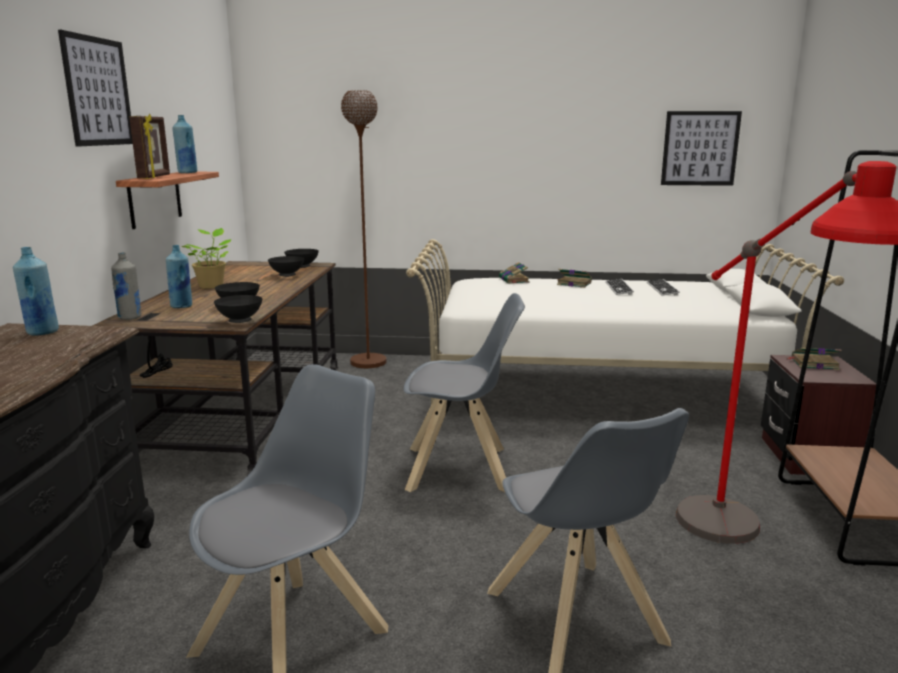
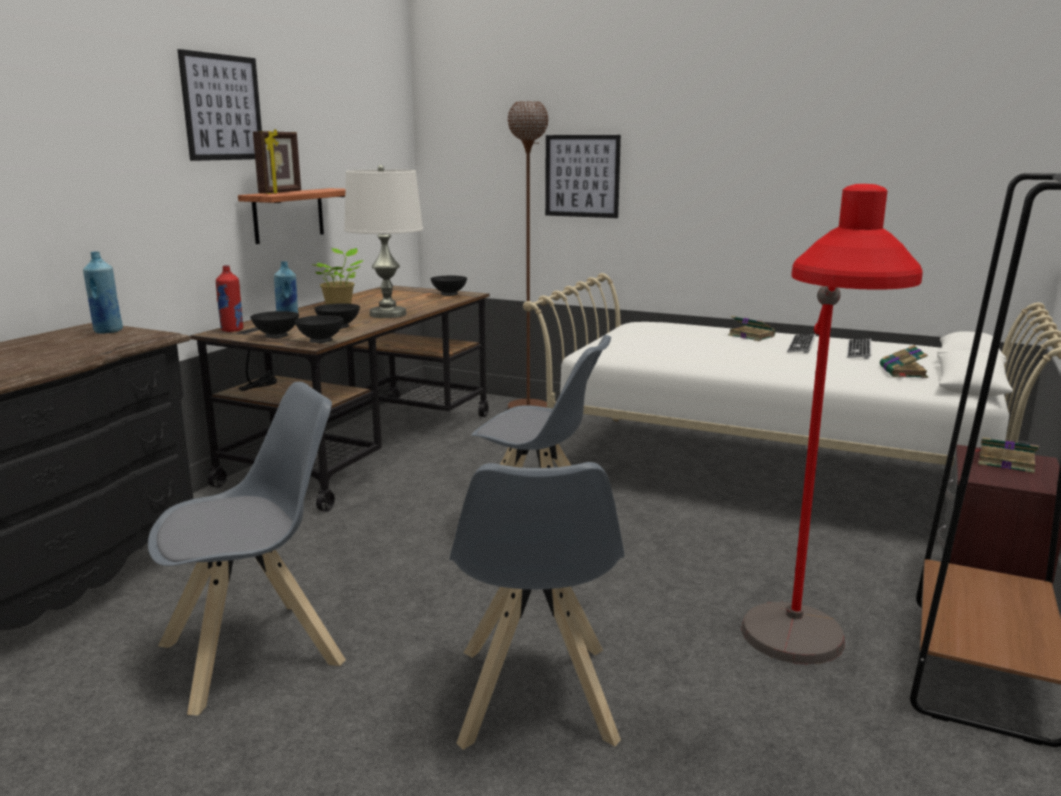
camera: 20 degrees right, 0 degrees up
(130, 317) = (232, 330): grey bottle -> red bottle
(187, 172) = (326, 189): blue bottle -> none
(269, 289) = (388, 314): none -> white table lamp
(287, 276) = (422, 303): black bowl -> black bowl (276, 337)
(514, 280) = (683, 327): book -> book (903, 372)
(700, 148) = (948, 171): picture -> picture (582, 176)

